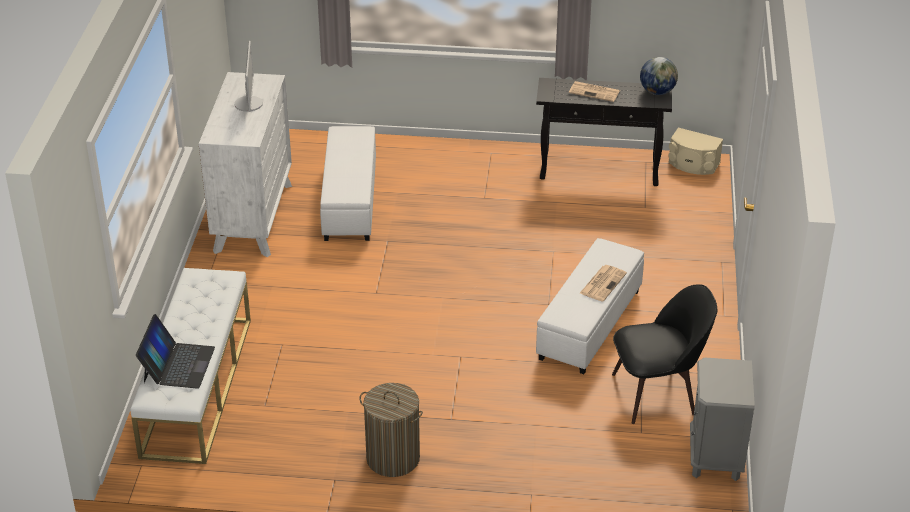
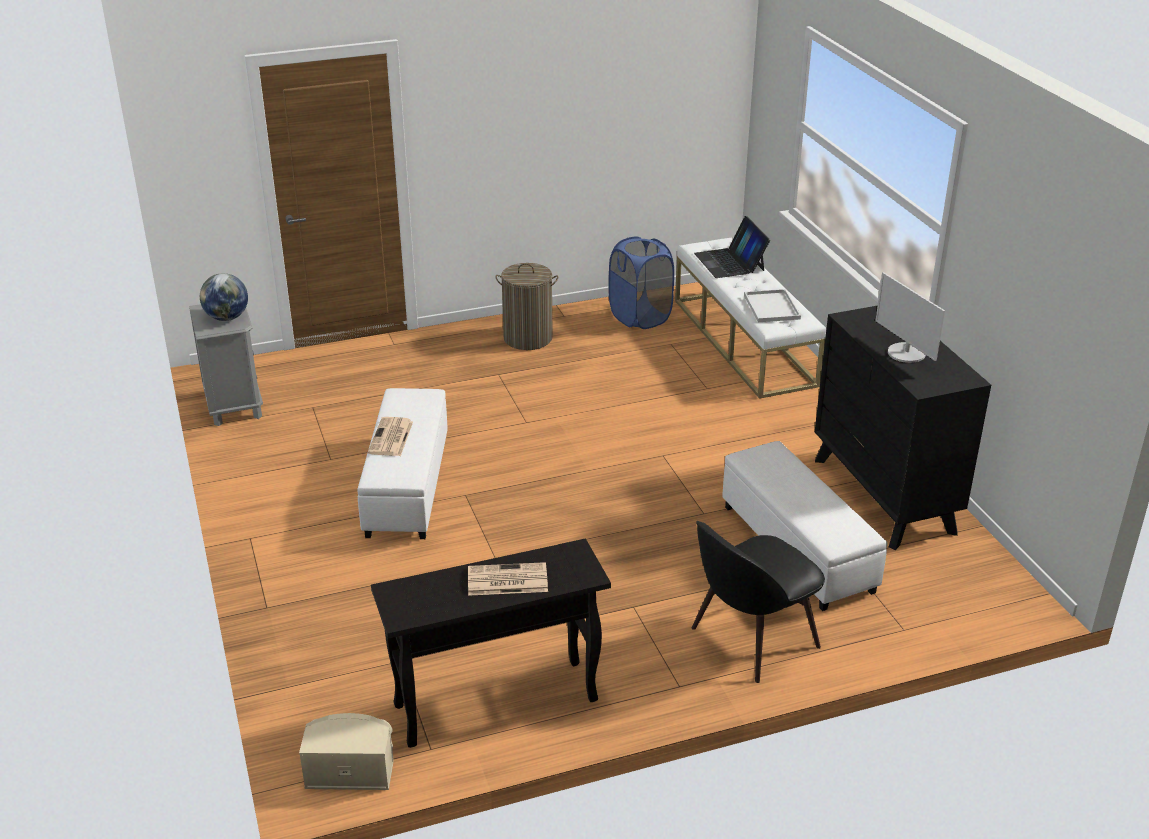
camera: 155 degrees right, 5 degrees down
(205, 295) = (772, 307): none -> white tray
(253, 217) = (884, 495): white dresser -> black dresser
(261, 452) = (640, 317): none -> blue laundry basket
(657, 92) = (405, 610): globe -> globe (227, 318)
(657, 393) = (306, 441): black chair -> black chair (750, 639)

